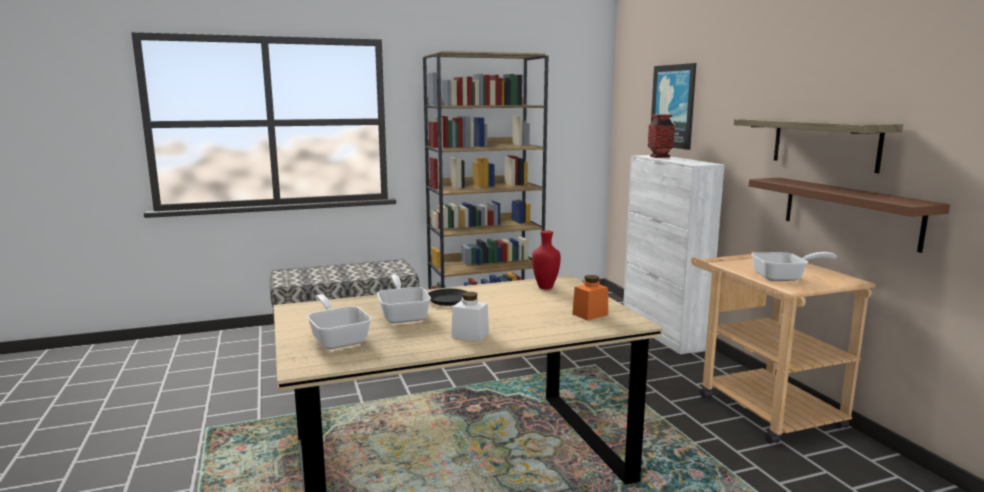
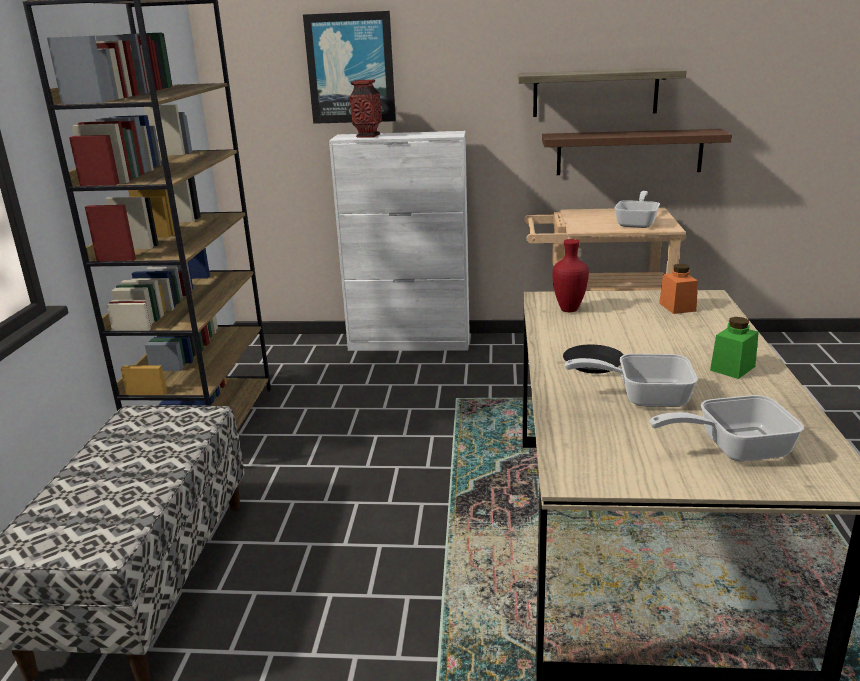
camera: 65 degrees left, 10 degrees up
(470, 335) = (732, 368): white jar -> green jar

